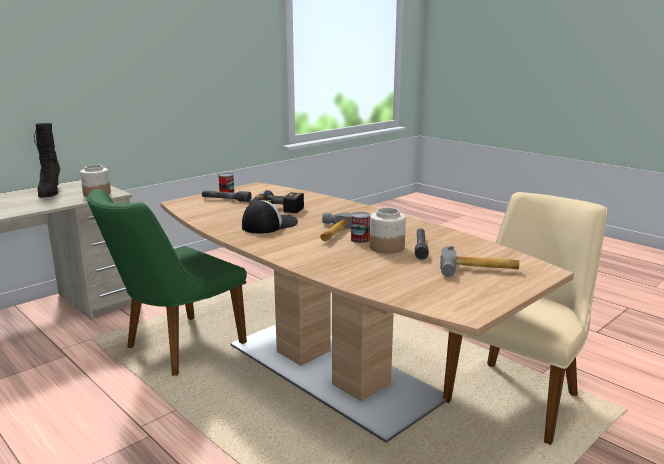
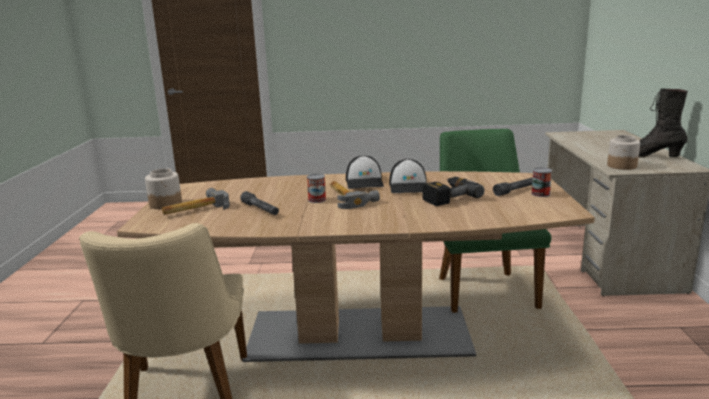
camera: 135 degrees right, 0 degrees up
(281, 241) = (365, 182): none -> cap
(386, 247) = (286, 201): jar -> jar (166, 204)

